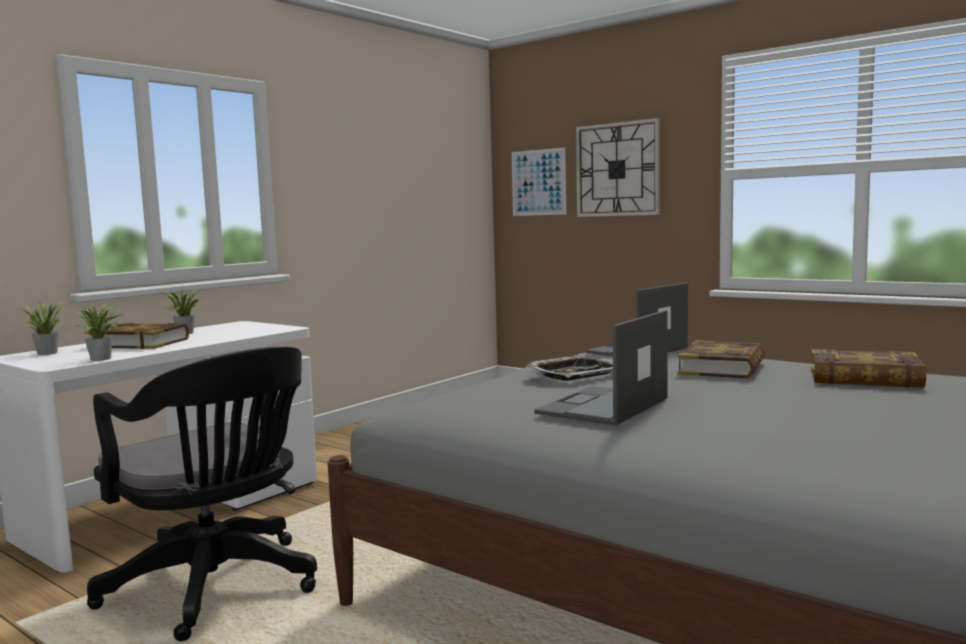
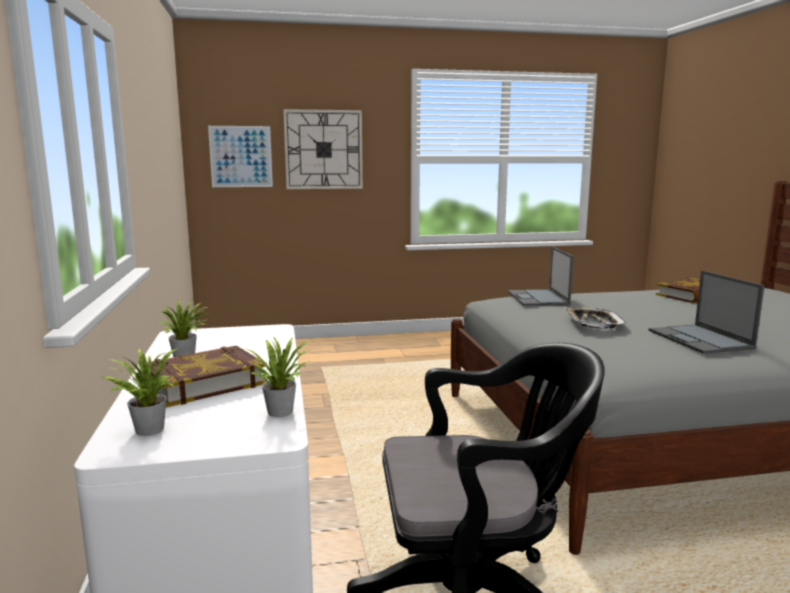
camera: 50 degrees left, 5 degrees up
(722, 368) = (628, 302): book -> none

